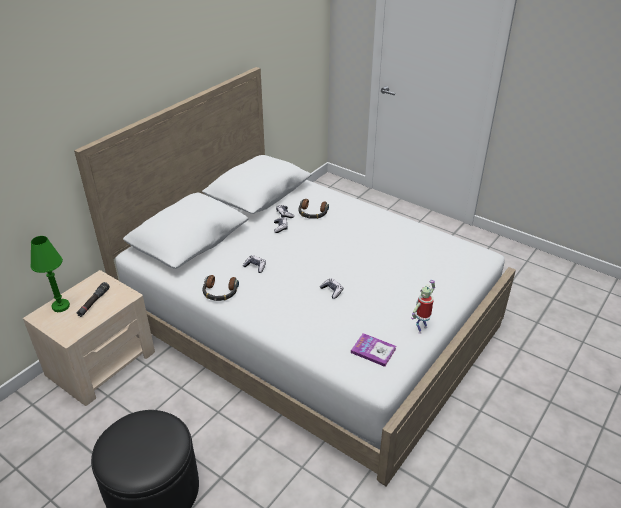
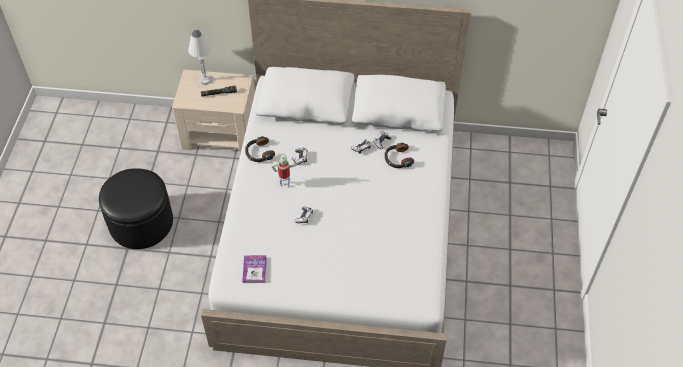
camera: 60 degrees right, 15 degrees up
(61, 306) = (205, 80): green table lamp -> white table lamp
(421, 328) = (297, 290): toy robot -> toy robot (285, 184)

